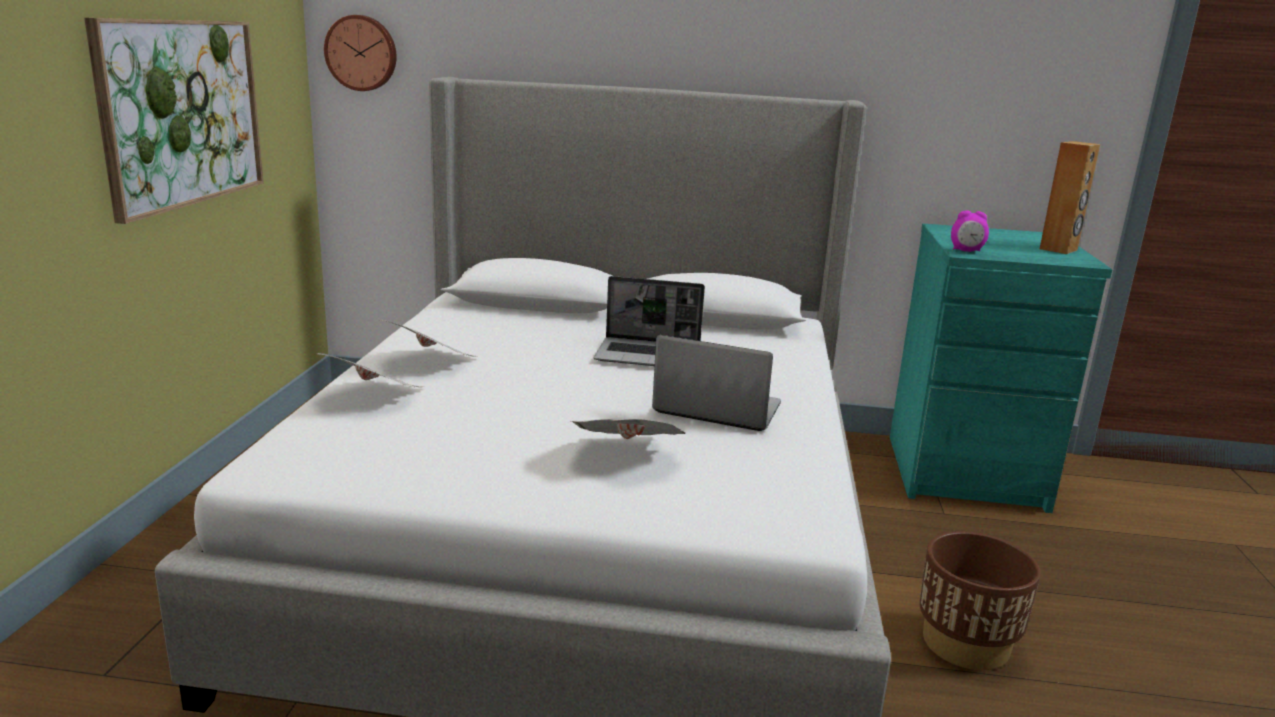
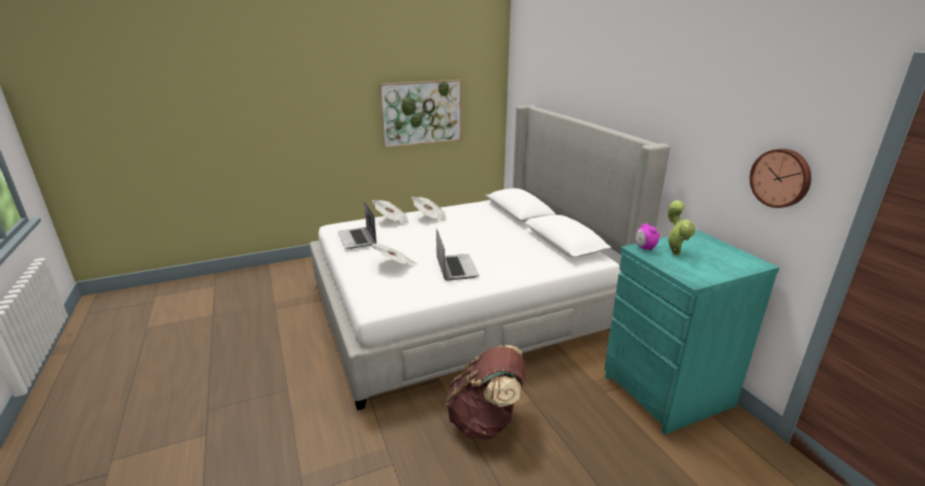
camera: 60 degrees right, 5 degrees up
(362, 53) = (518, 91): wall clock -> wall clock (781, 178)
(649, 356) = (493, 244): laptop -> laptop (358, 239)
(966, 644) = (486, 421): brown planter -> brown backpack
(991, 246) = (675, 252): none -> potted plant
(1059, 249) = (715, 270): brown speaker -> none

